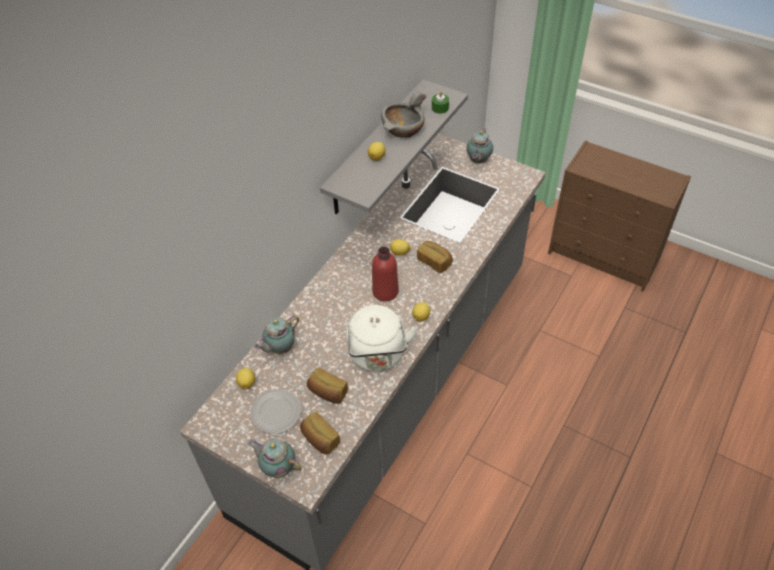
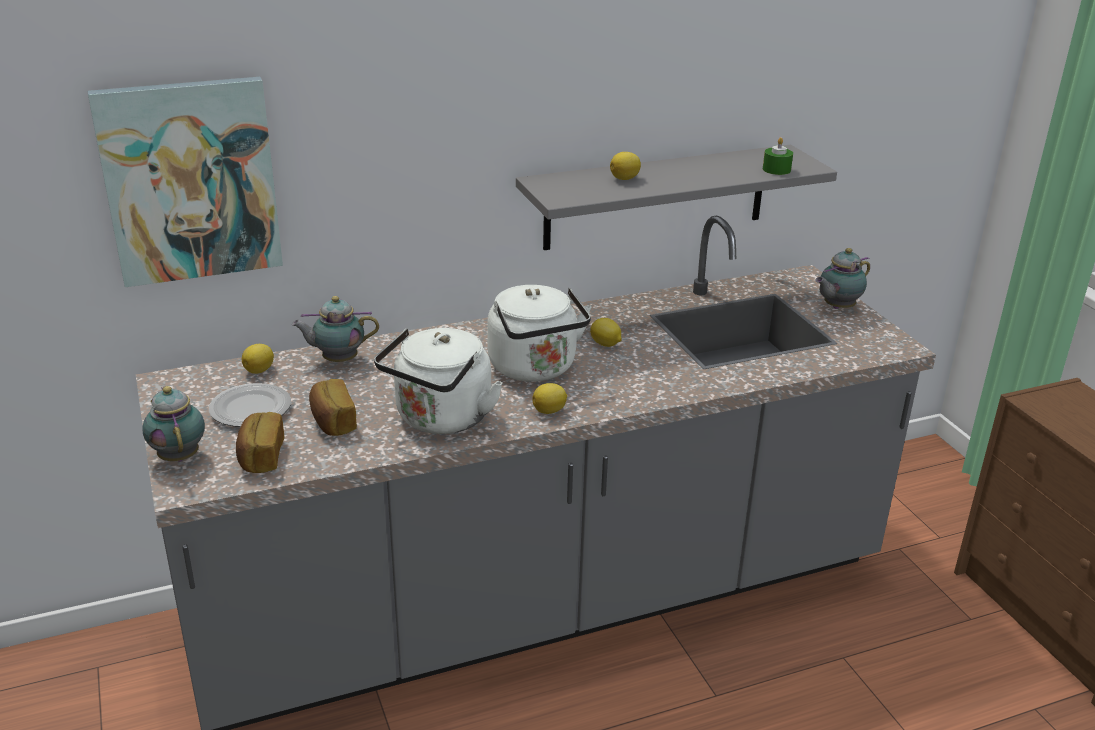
camera: 35 degrees right, 20 degrees down
(180, 312) = (190, 181): none -> picture
(385, 291) = (535, 369): red bottle -> white kettle
(403, 129) = (697, 170): grey bowl -> none
(434, 262) = (641, 371): bread -> none

